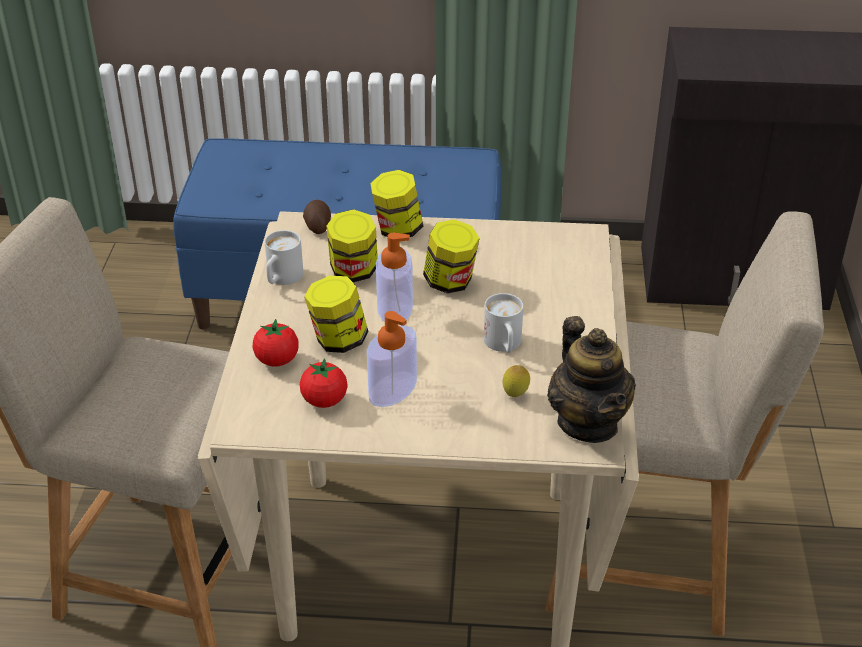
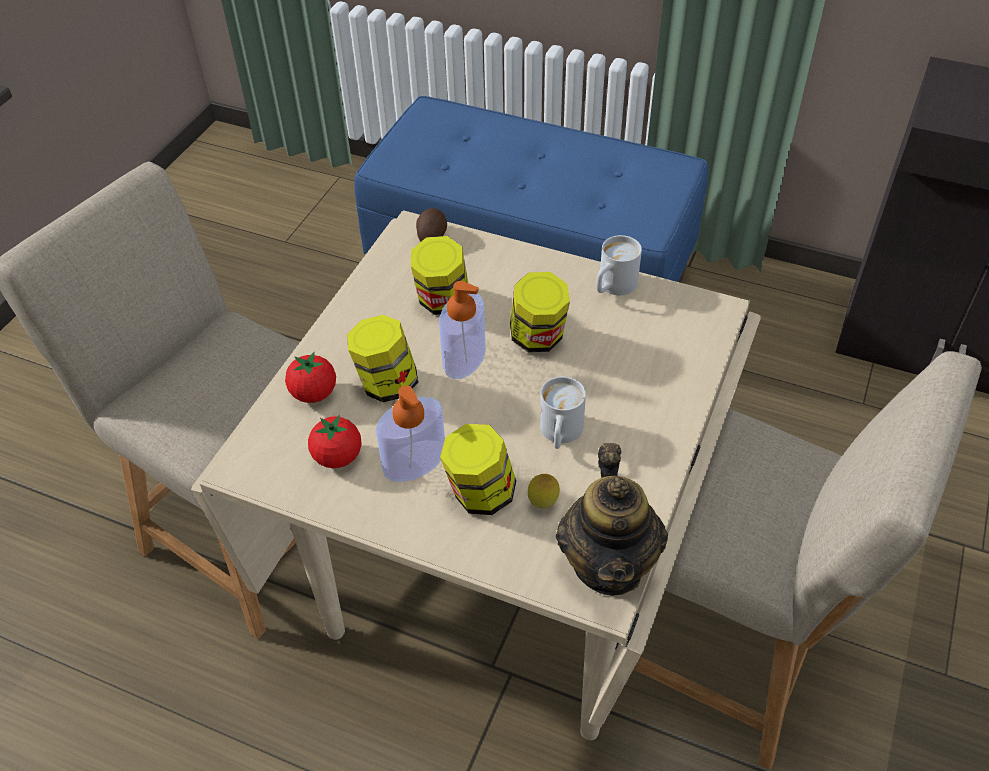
camera: 20 degrees right, 10 degrees up
(281, 279) = (365, 294): white mug -> white mug (613, 287)
(397, 230) = (512, 259): jar -> jar (480, 494)

